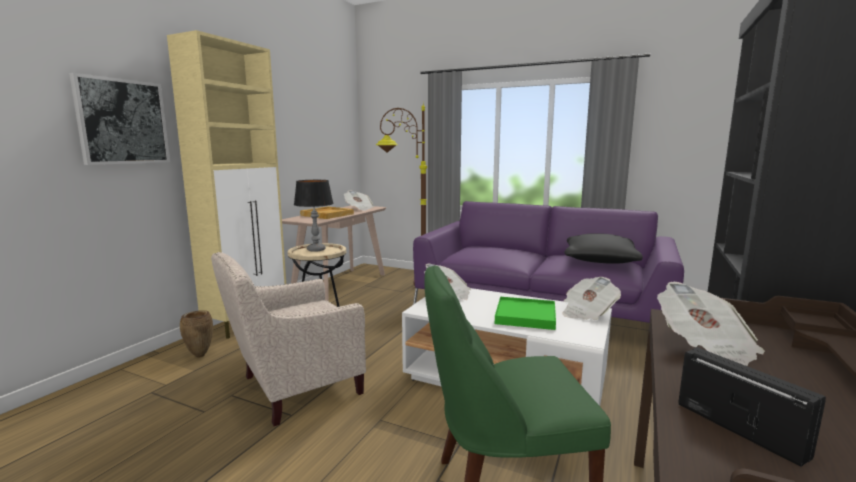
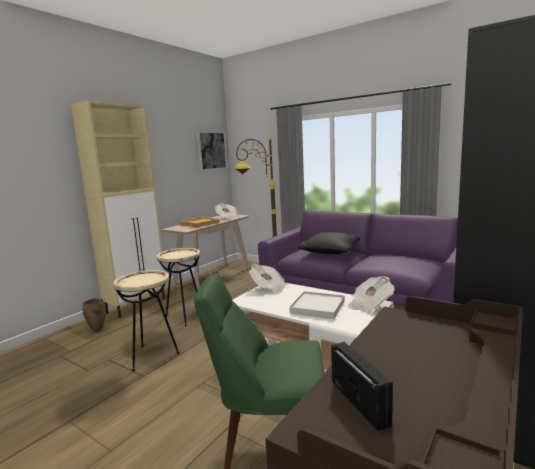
camera: 10 degrees right, 0 degrees up
(122, 122) = (42, 167): picture -> picture (211, 150)
(293, 387) = (151, 356): beige armchair -> beige side table
(316, 249) = (178, 253): table lamp -> none
(525, 316) = (318, 307): green tray -> white tray
(600, 260) = (406, 259): black pillow -> black pillow (330, 252)
(705, 348) = (396, 340): newspaper -> none

